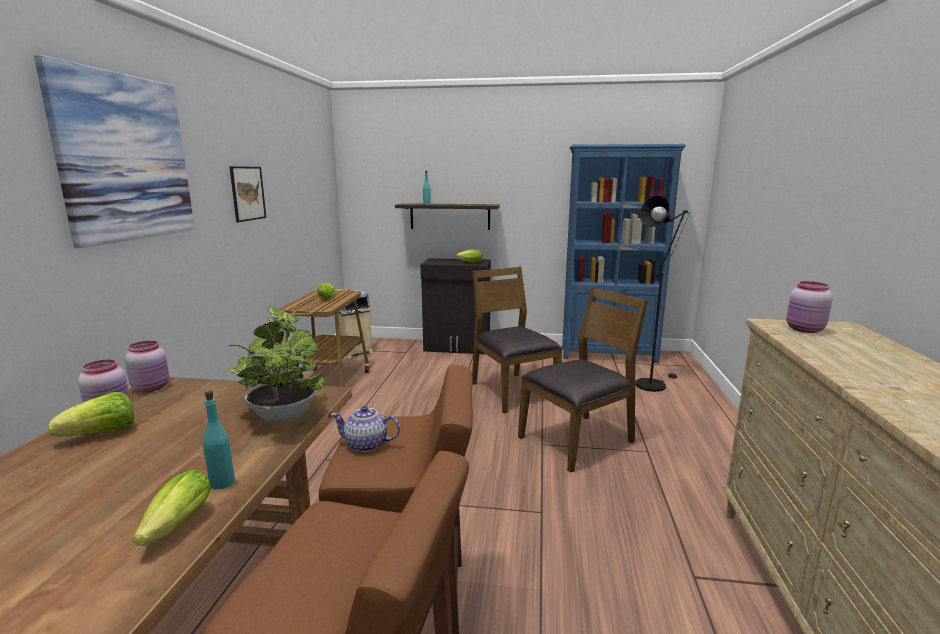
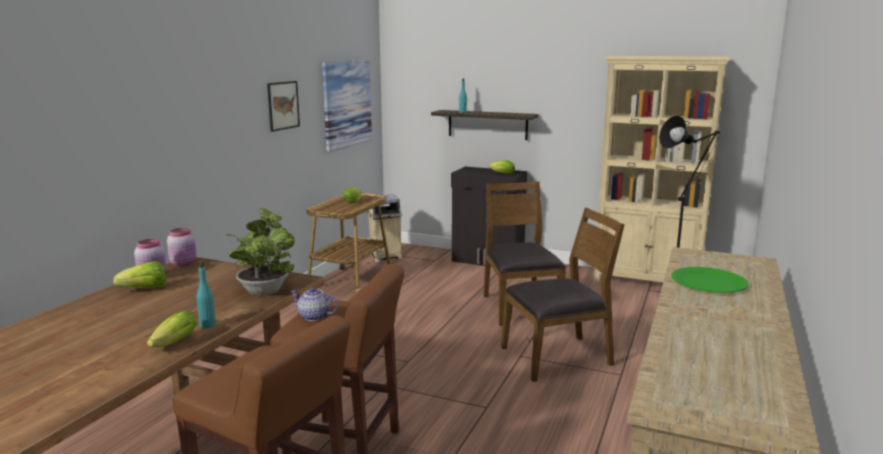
camera: 15 degrees right, 0 degrees up
(125, 158) = (181, 86): picture -> picture (347, 104)
(609, 354) = (647, 282): blue bookcase -> beige bookcase
(804, 330) = (710, 261): pink jar -> none
(845, 354) = (708, 282): none -> green plate

